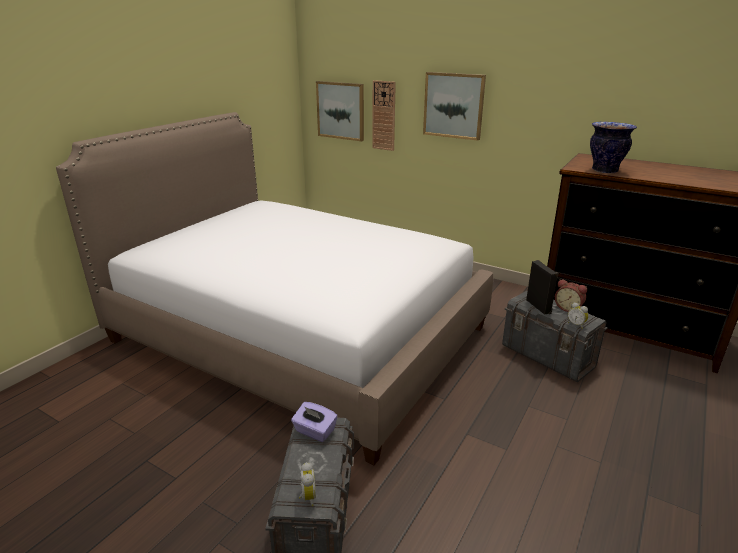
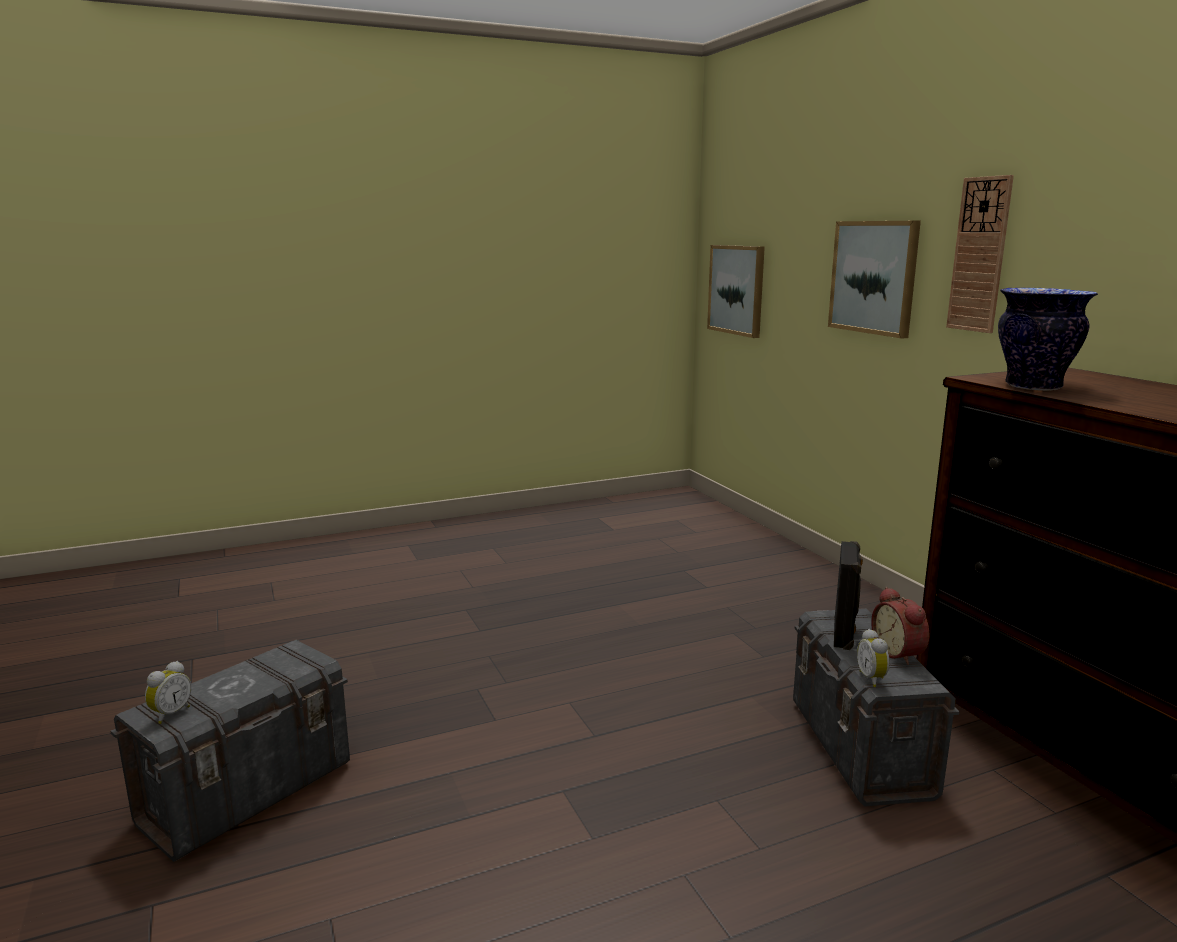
camera: 35 degrees right, 10 degrees down
(298, 334) = (512, 593): bed -> none
(314, 431) = (283, 659): purple tissue box -> none
(384, 116) = (785, 297): wall clock -> wall clock (979, 255)

